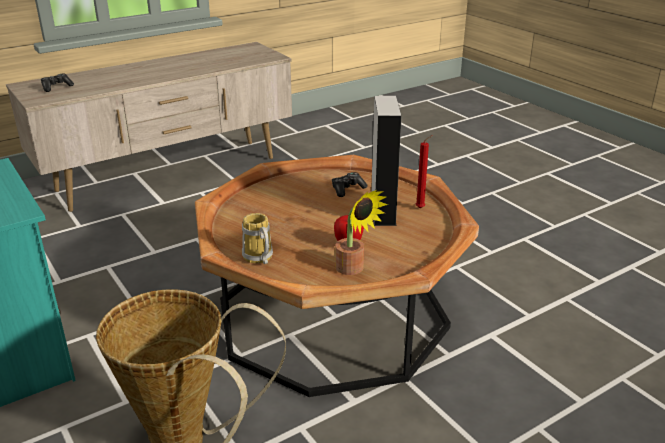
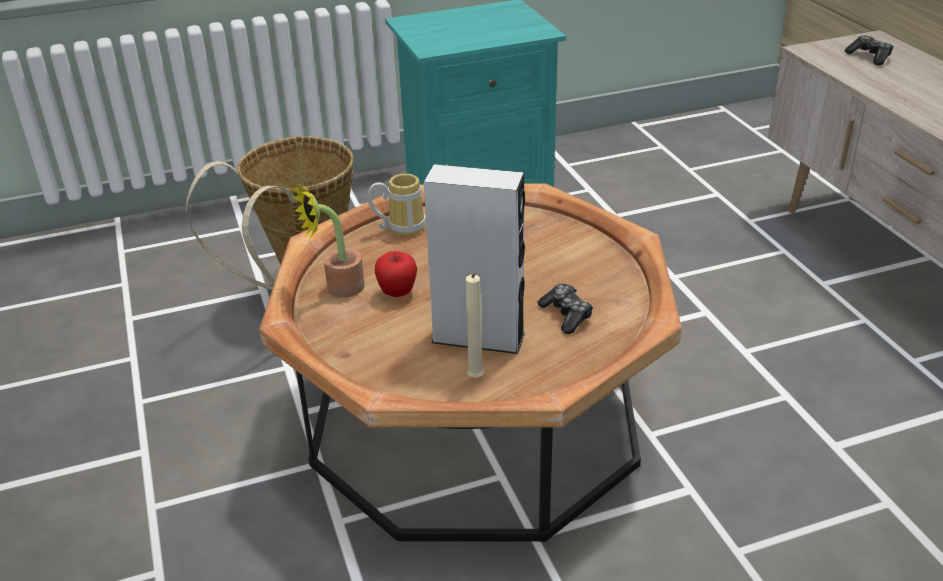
camera: 105 degrees right, 5 degrees up
(421, 208) = (475, 379): red candle -> beige candle

